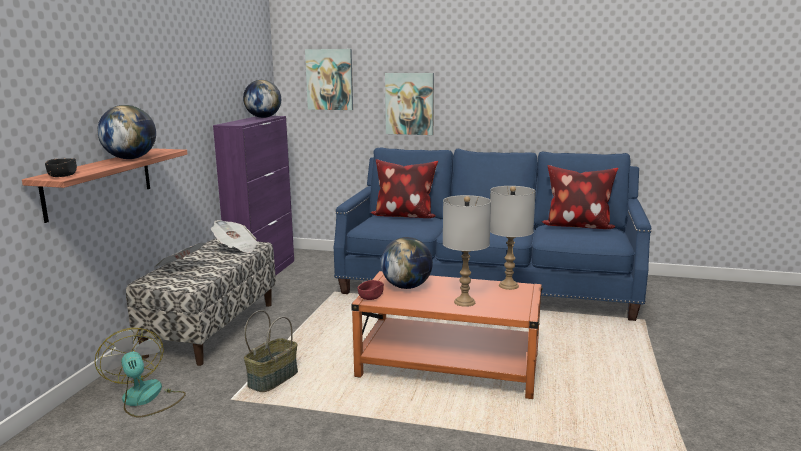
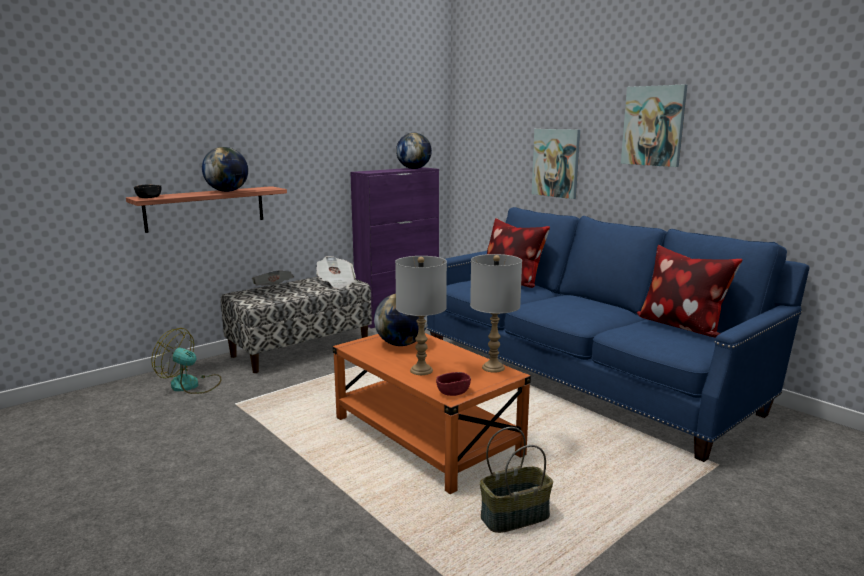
camera: 35 degrees right, 0 degrees up
(145, 399) = (191, 385): fan -> fan turned 75 degrees counterclockwise
(272, 378) = (282, 398): basket -> basket (515, 516)
(330, 79) = (491, 134): picture -> picture (653, 126)
(371, 297) = (355, 345): red bowl -> red bowl (453, 392)

